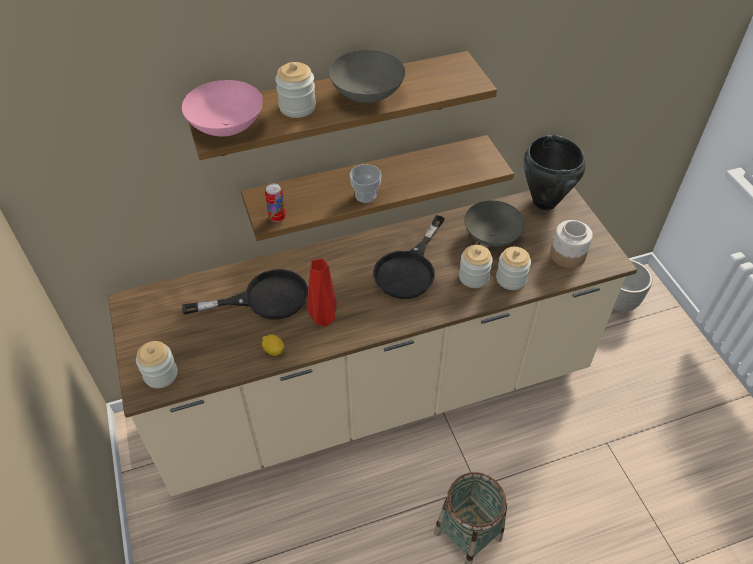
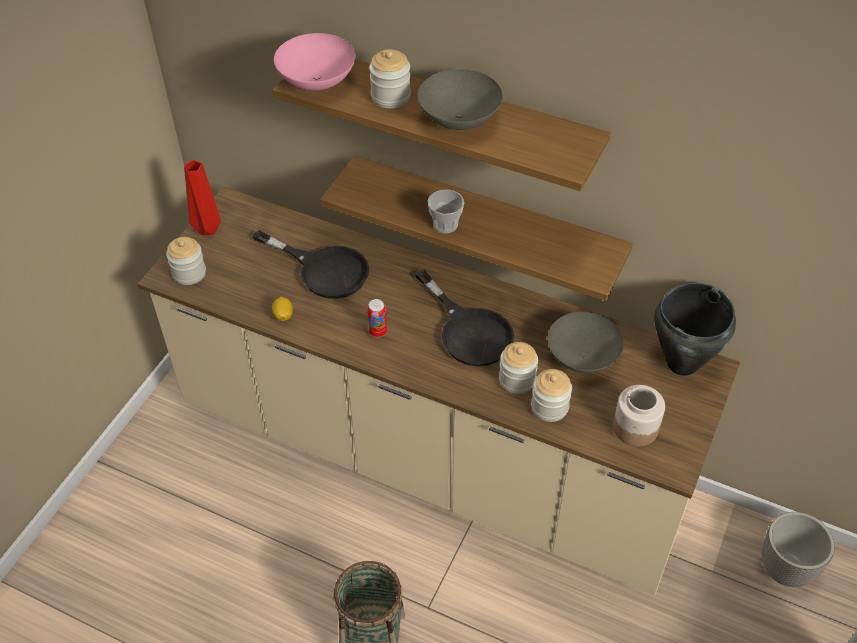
camera: 45 degrees right, 0 degrees up
(277, 217) = (353, 195): can -> can (378, 332)
(323, 320) = (347, 320): red vase -> red vase (206, 229)
(409, 269) = (469, 331): black frying pan -> black frying pan turned 105 degrees counterclockwise

